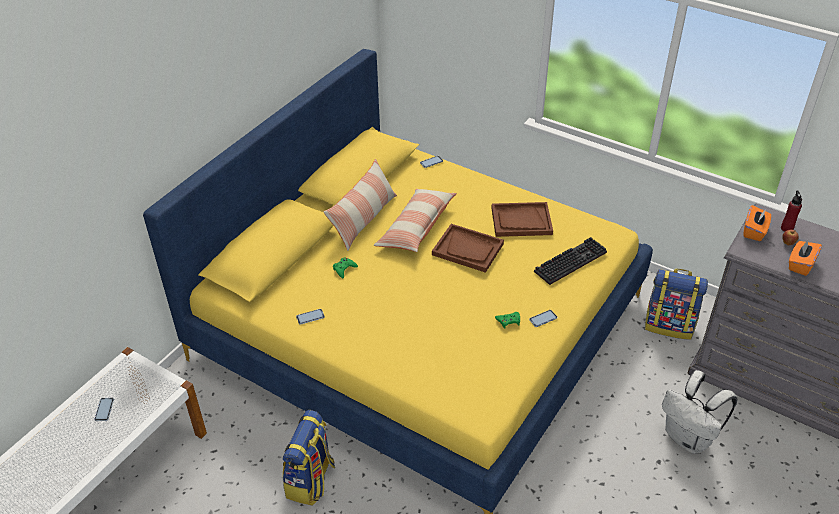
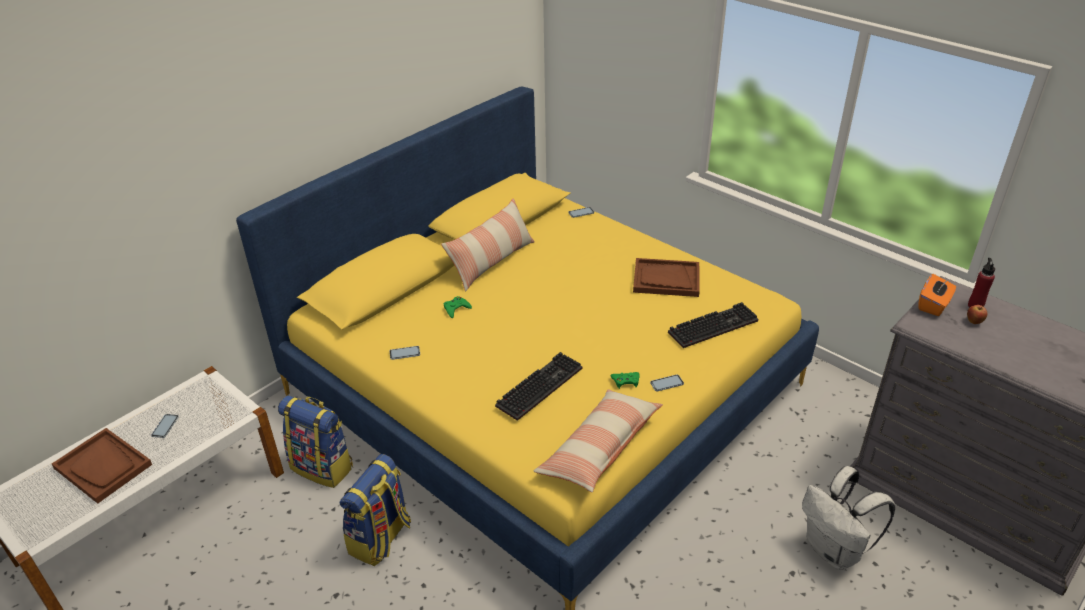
camera: 10 degrees right, 5 degrees down
(416, 227) = (547, 275): pillow -> pillow (599, 448)
(437, 334) = (539, 385): none -> keyboard
(468, 249) = (598, 302): brown tray -> brown tray (103, 466)
(669, 325) = (833, 420): backpack -> backpack (323, 467)
(800, 265) = (986, 347): orange tissue box -> none

